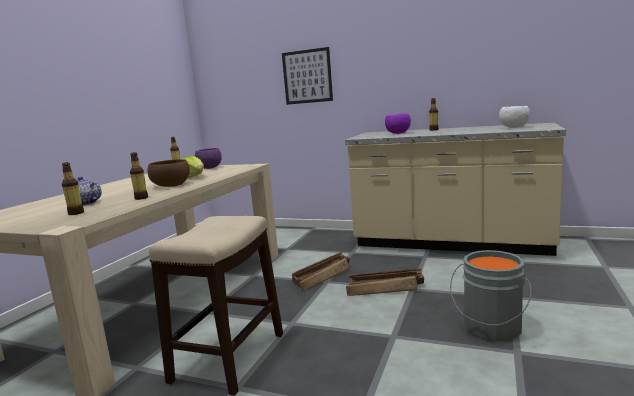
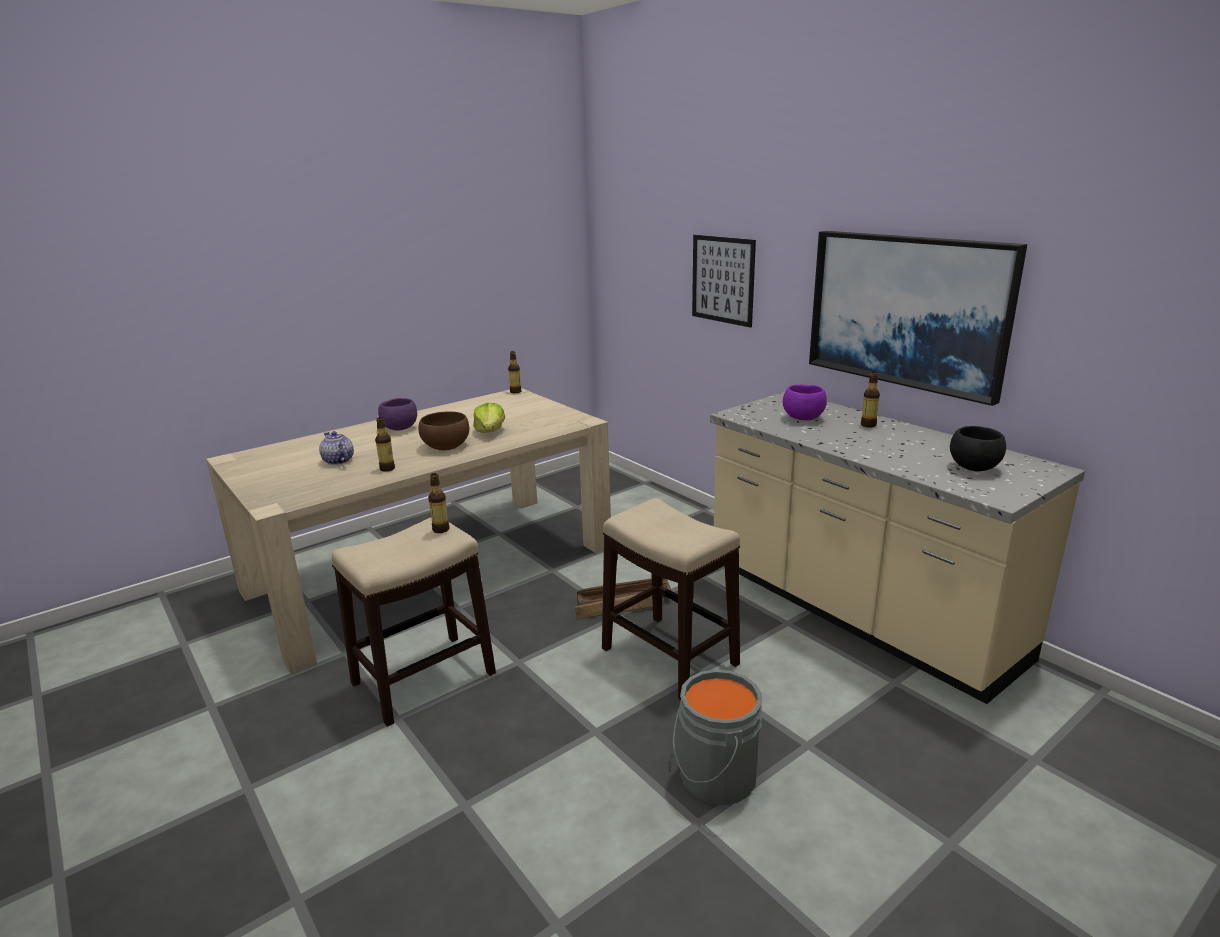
camera: 30 degrees right, 10 degrees up
(76, 213) = (310, 480): bottle -> bottle (441, 529)
(209, 168) = (536, 411): purple bowl -> purple bowl (400, 429)
(385, 288) = (670, 657): crate -> stool
(437, 65) = (907, 311): none -> picture
(514, 127) = (974, 468): white bowl -> black bowl

